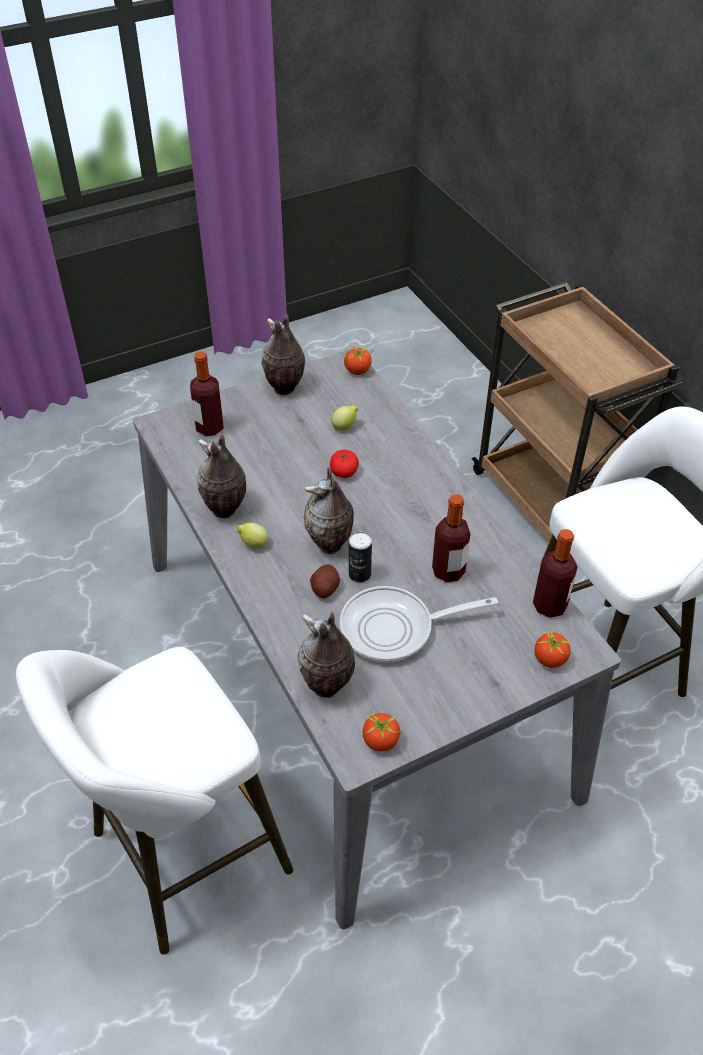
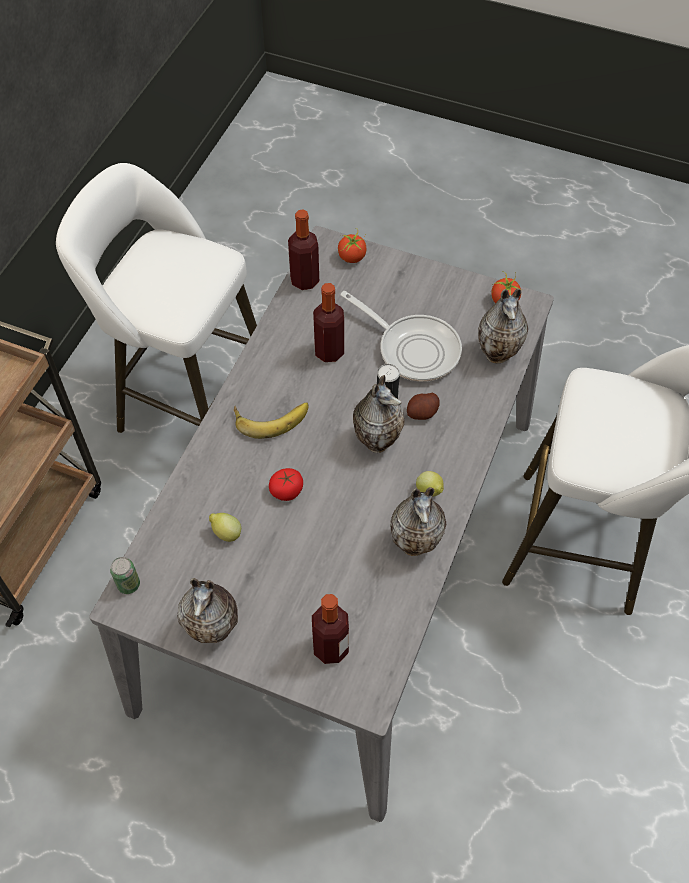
camera: 130 degrees left, 10 degrees up
(358, 370) = (128, 584): tomato -> can
(418, 499) = (271, 417): none -> banana

